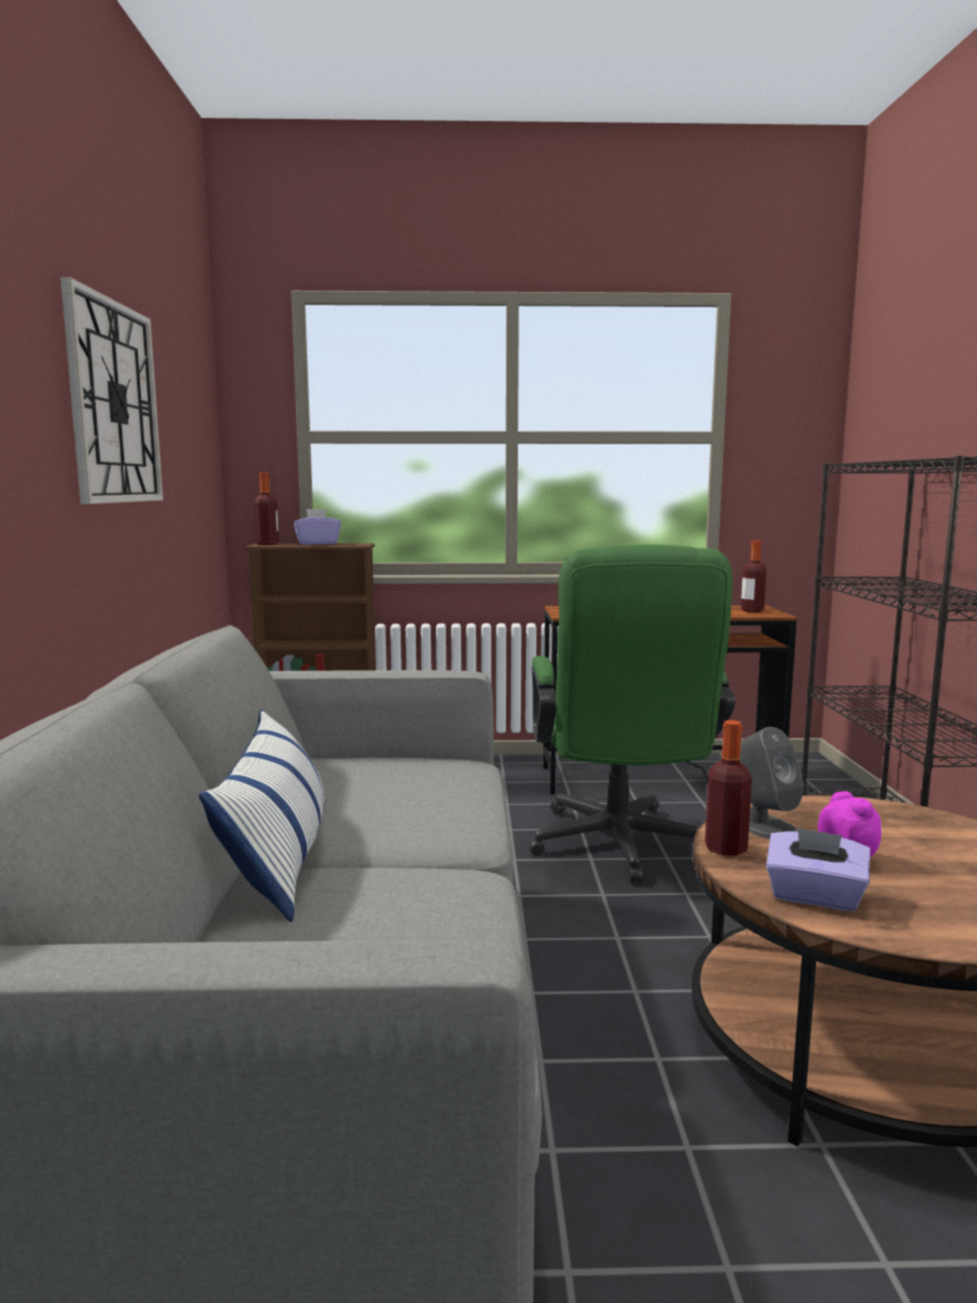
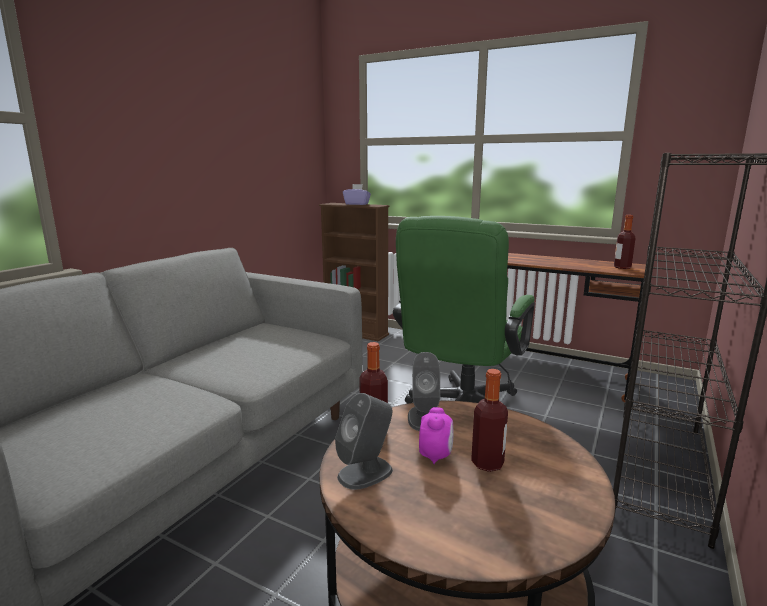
camera: 30 degrees right, 5 degrees up
(114, 403) = (209, 129): wall clock -> none
(267, 544) = (333, 203): bottle -> bottle (487, 463)
(279, 855) = (162, 369): pillow -> none
(815, 897) = (366, 473): purple tissue box -> grey speaker

